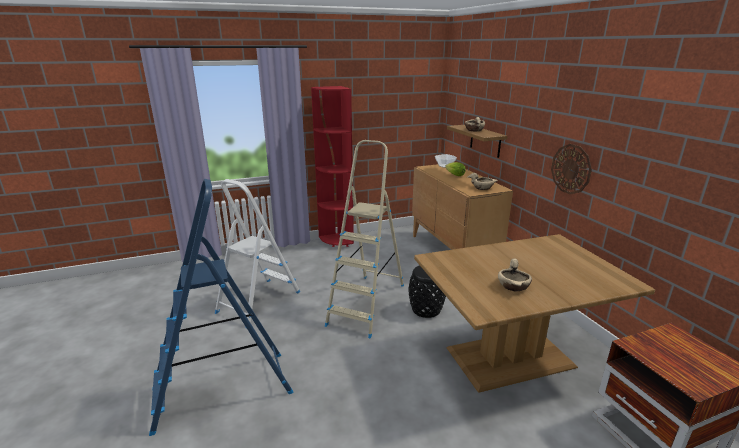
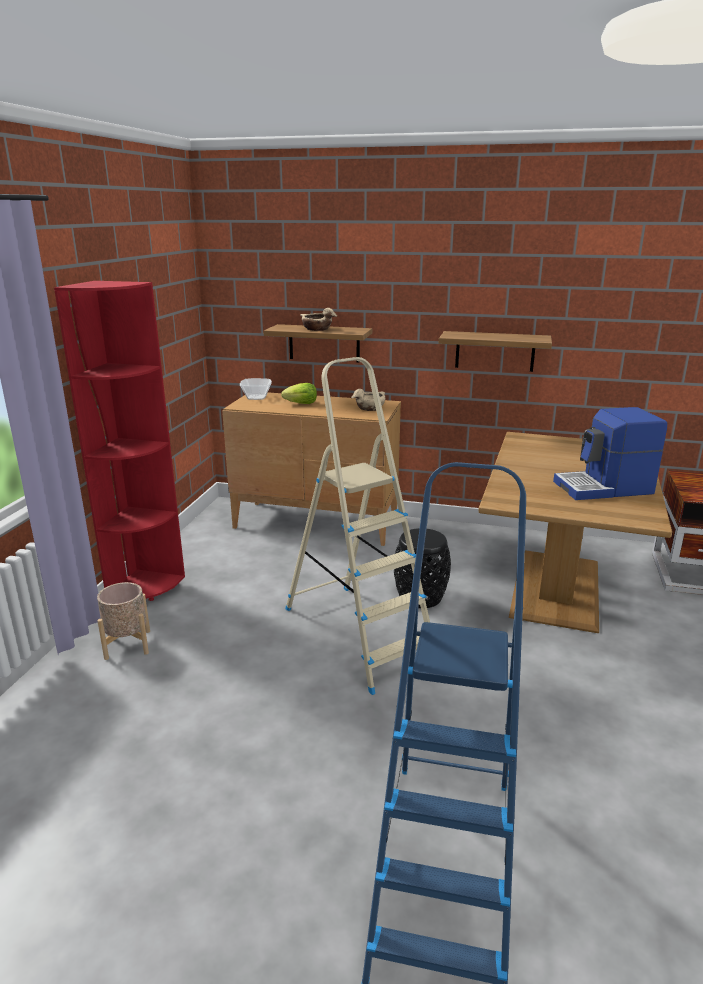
camera: 55 degrees left, 0 degrees up
(260, 301) = (219, 742): white step ladder -> none
(299, 256) = (128, 644): none -> beige planter
(513, 286) = (604, 488): beige bowl -> coffee machine
(571, 169) = (495, 351): wall clock -> shelf

